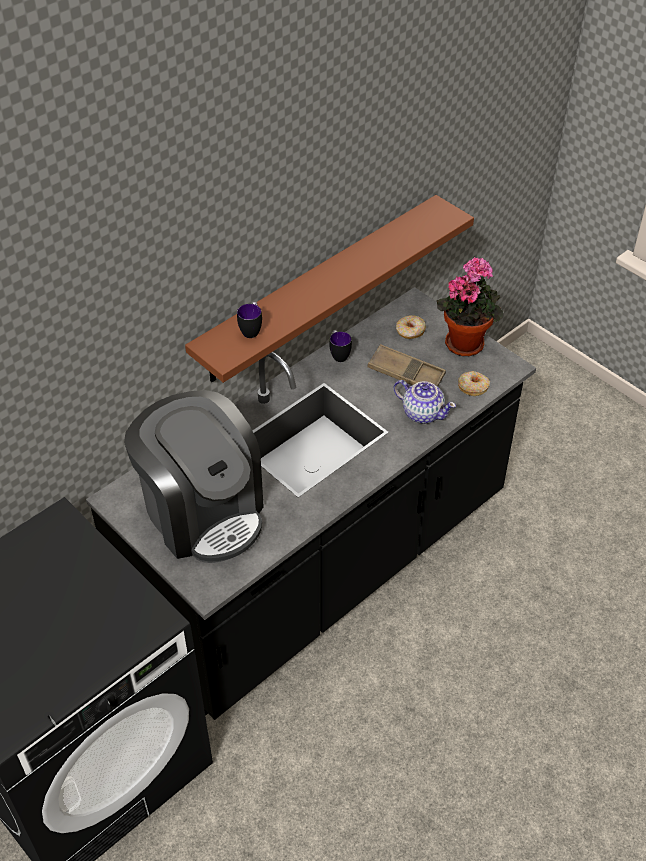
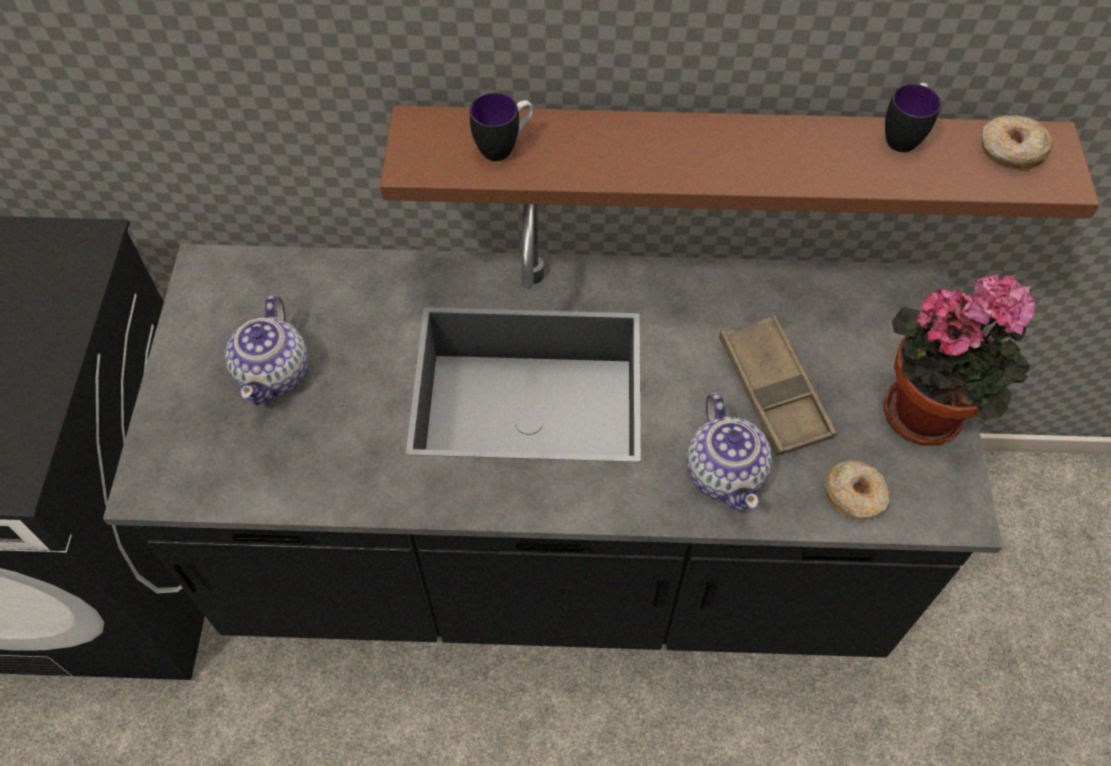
camera: 45 degrees right, 10 degrees up
(203, 511) = (274, 372): coffee machine -> teapot
(338, 354) = (709, 287): mug -> mug (903, 136)
(410, 331) = (857, 329): donut -> donut (1010, 151)

